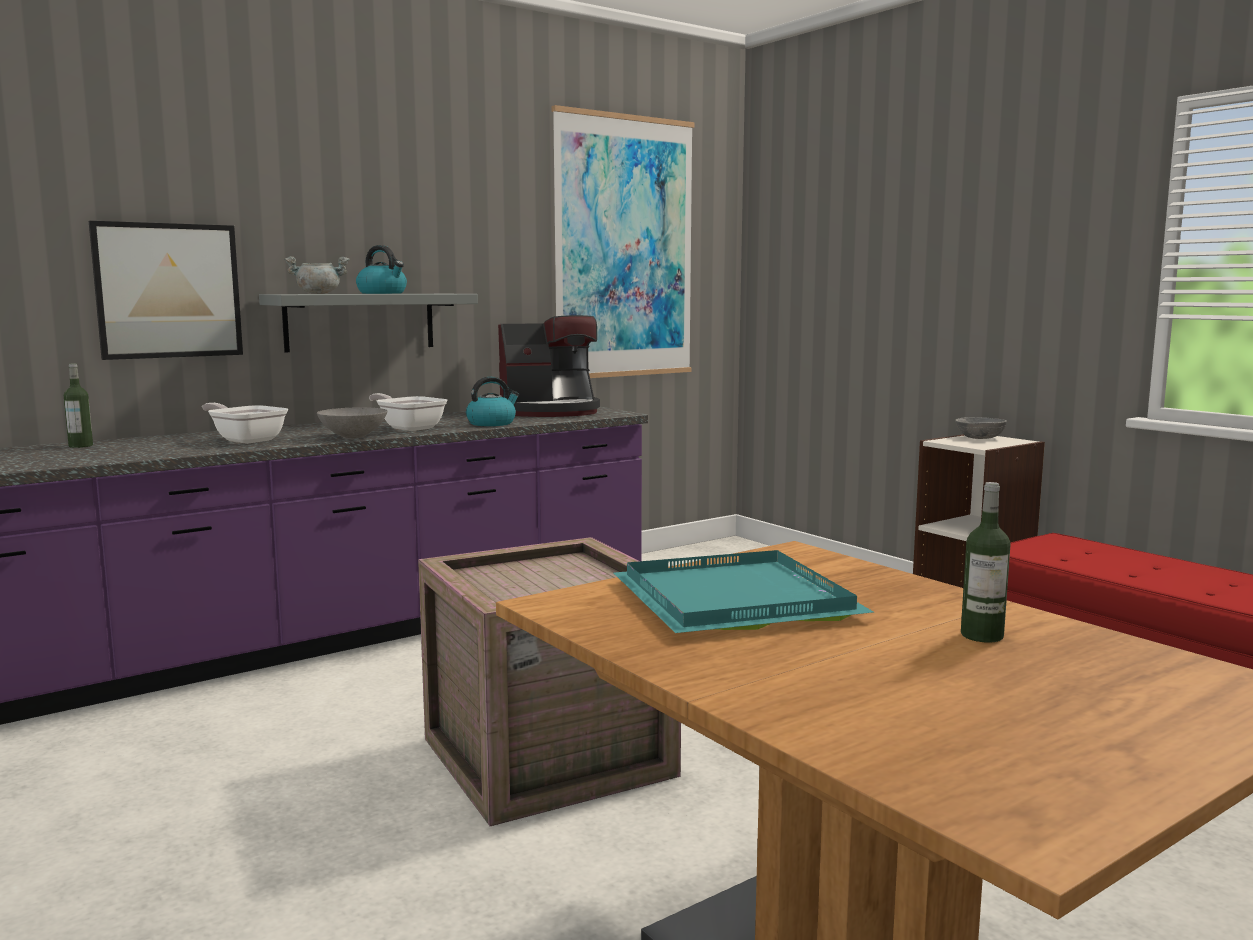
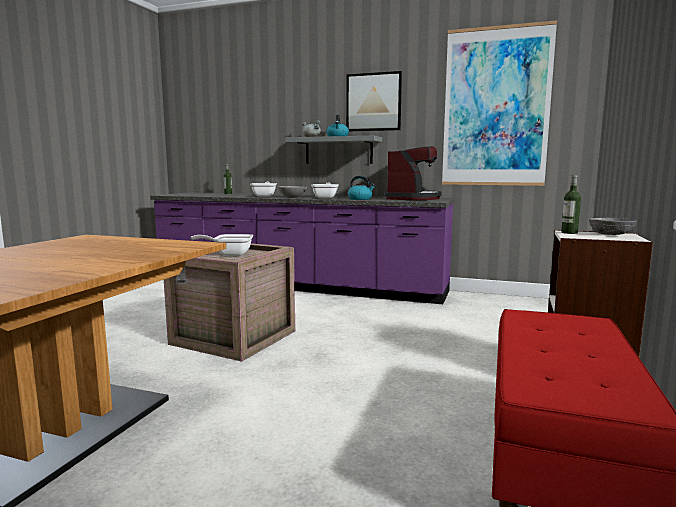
camera: 55 degrees right, 0 degrees up
(168, 291) = (266, 138): picture -> picture (373, 102)
(540, 579) = (229, 254): none -> frying pan
(549, 411) = (413, 198): coffee machine -> coffee machine turned 105 degrees counterclockwise
(740, 601) = (101, 246): turquoise tray -> none
(982, 635) = (59, 268): bottle -> bottle (569, 232)

